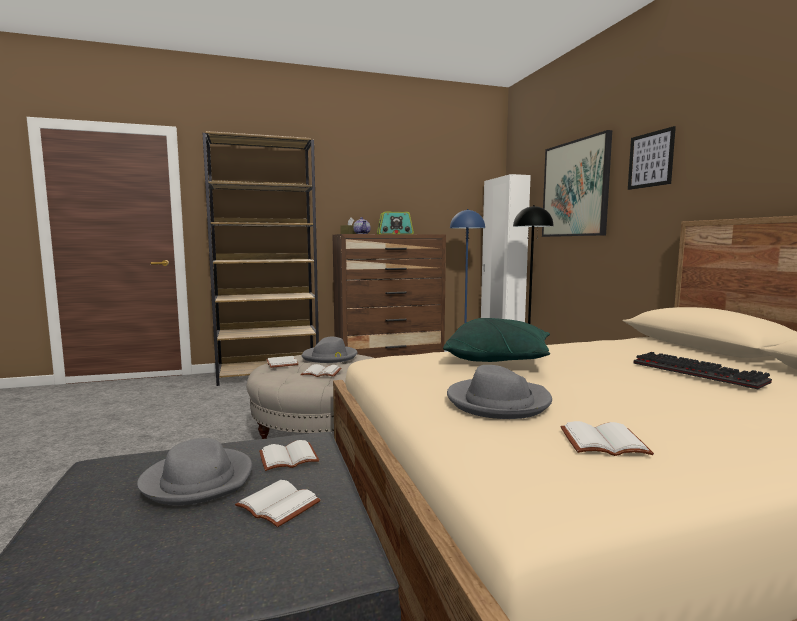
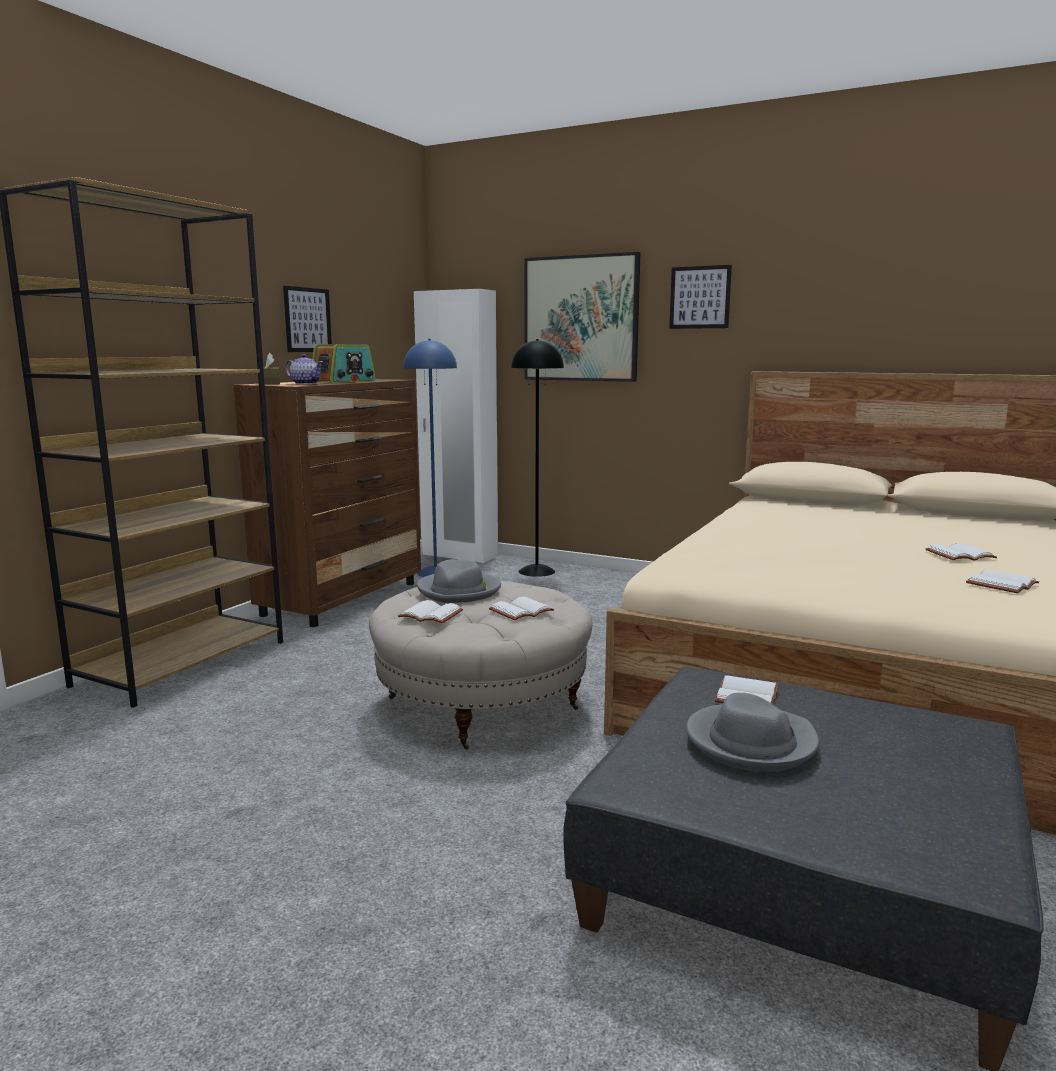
camera: 45 degrees left, 5 degrees up
(276, 505) = (855, 725): white book -> white book (960, 555)
(392, 200) = (307, 320): none -> picture
(498, 359) = (765, 543): green pillow -> none
(498, 402) = (884, 577): grey hat -> none
(700, 373) = (886, 523): keyboard -> none

